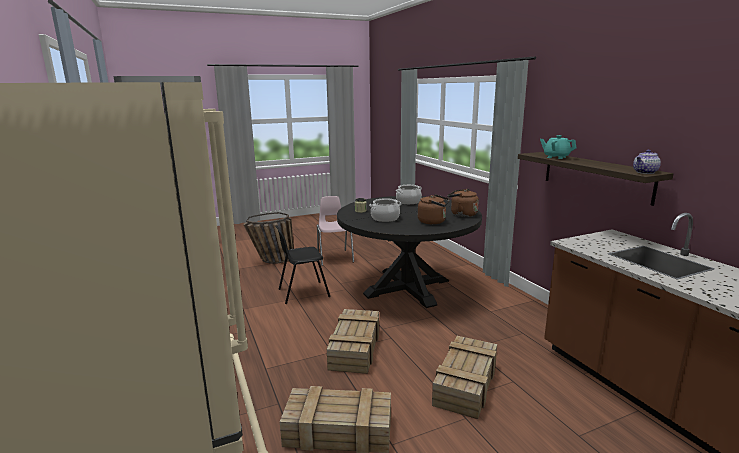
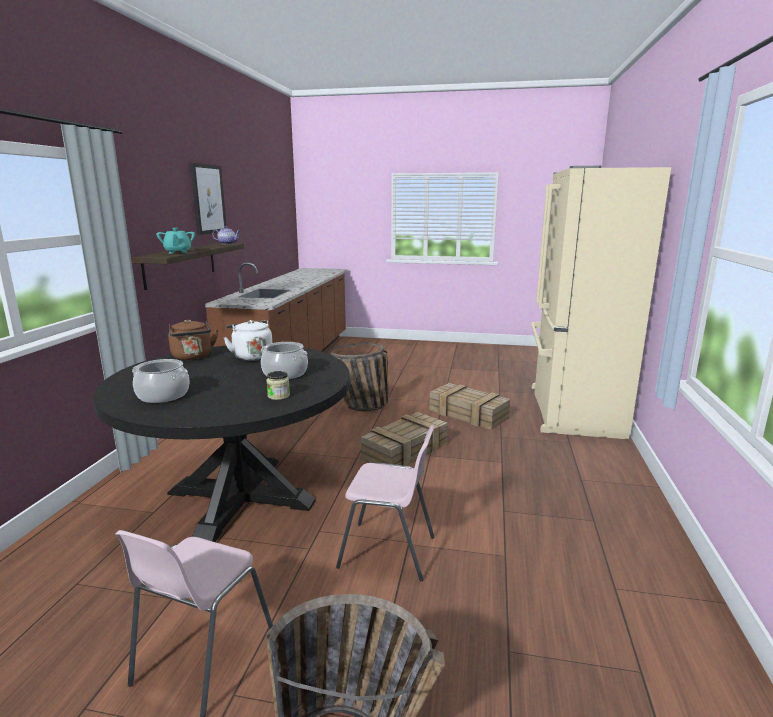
camera: 145 degrees left, 0 degrees up
(303, 293) = (388, 552): black chair -> pink chair
(433, 222) = (251, 356): brown kettle -> white kettle
(466, 385) = (361, 407): crate -> basket
(674, 114) = (208, 199): none -> picture

